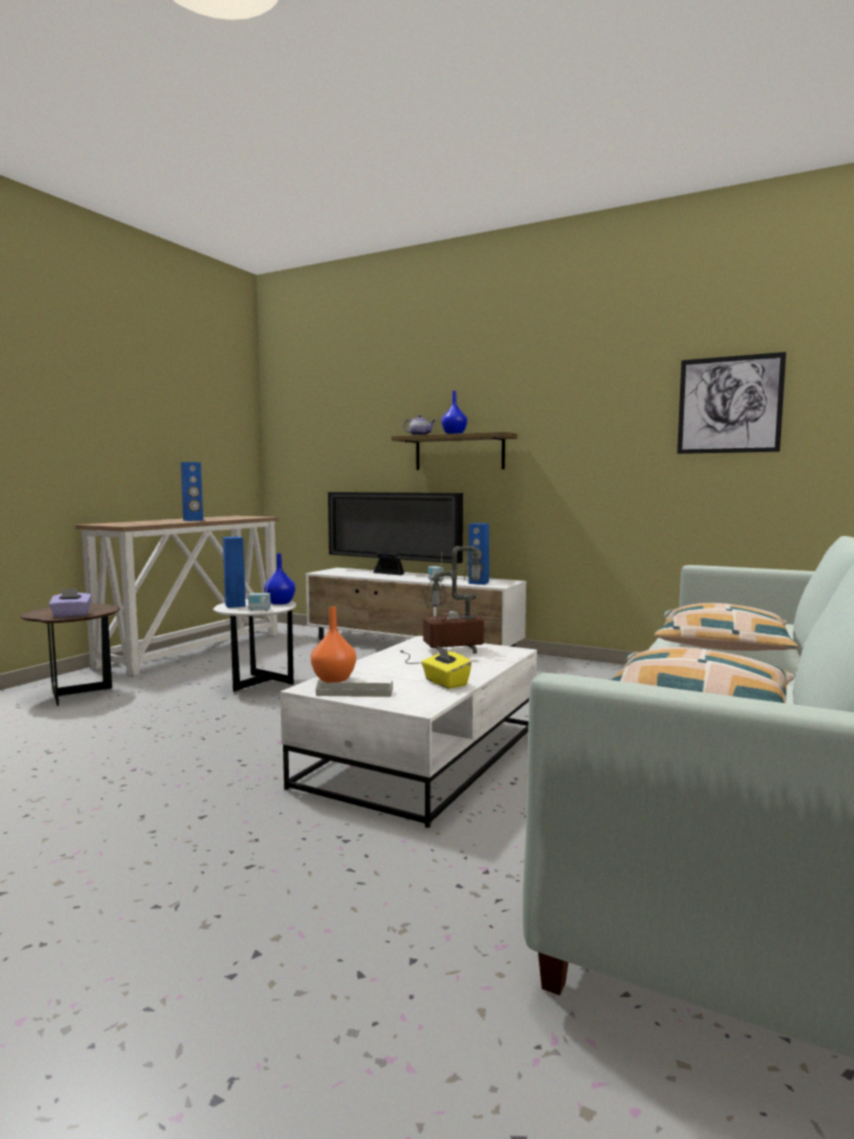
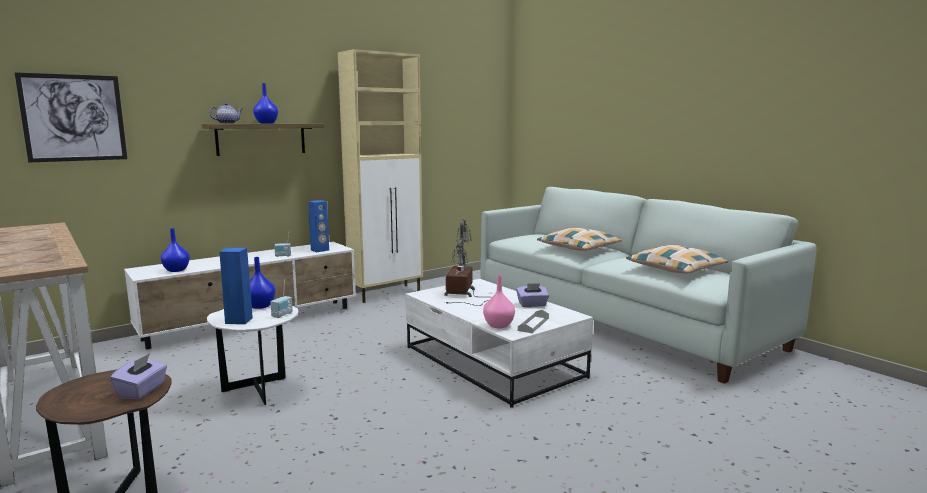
camera: 65 degrees left, 5 degrees up
(193, 520) = (38, 244): blue speaker -> none
(334, 679) = (499, 325): orange vase -> pink vase
(345, 573) = (176, 270): none -> blue vase
(391, 573) = (216, 260): television -> none
(445, 683) = (532, 305): yellow tissue box -> purple tissue box
(582, 666) = (387, 293): none -> beige cabinet
(729, 405) = (444, 109): picture -> picture (74, 118)

